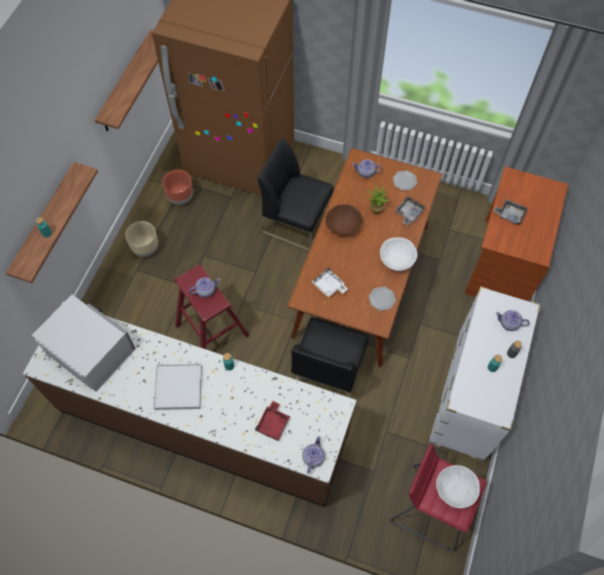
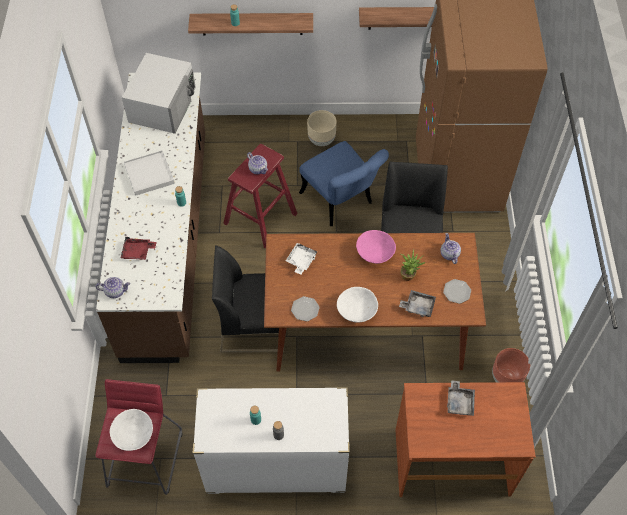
camera: 70 degrees right, 5 degrees down
(181, 197) = (389, 146): brown planter -> brown planter (506, 378)
(225, 257) = (341, 202): none -> blue chair
(343, 225) = (375, 253): brown bowl -> pink bowl
(509, 324) = (313, 425): teapot -> none

